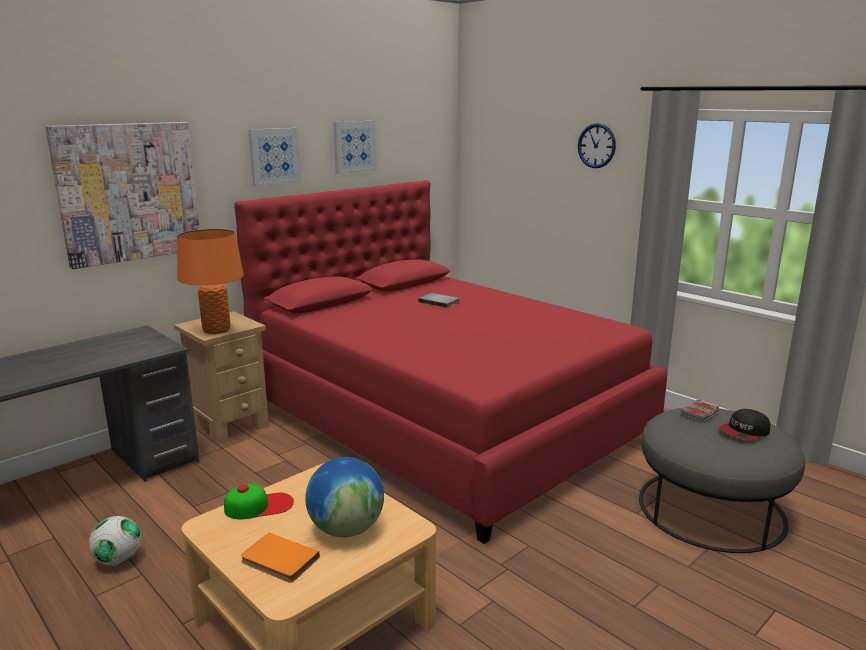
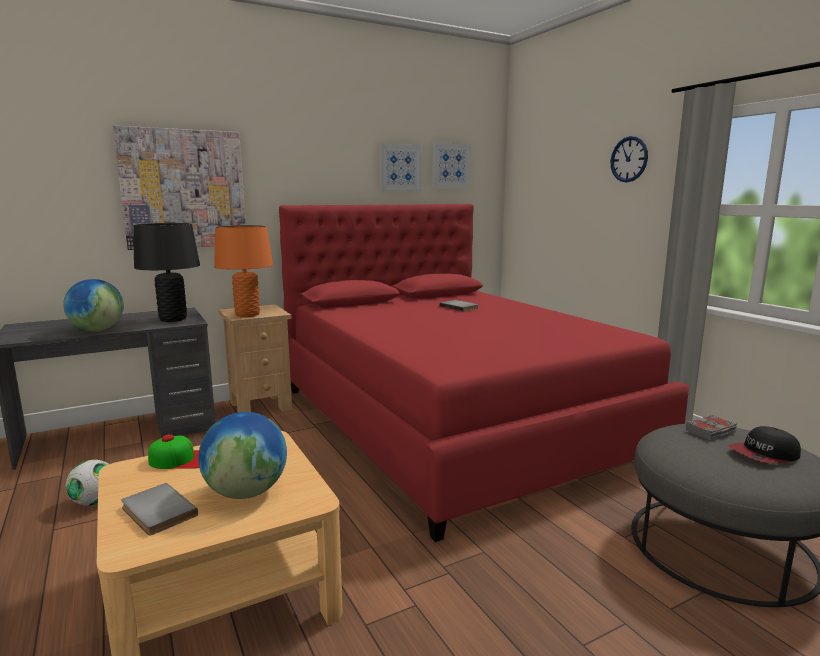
camera: 15 degrees right, 5 degrees down
(67, 371) = (97, 330): none -> globe
(141, 346) = (173, 319): none -> black table lamp
(274, 156) = (321, 170): picture -> picture (451, 165)
(278, 561) = (156, 512): orange book -> grey book

